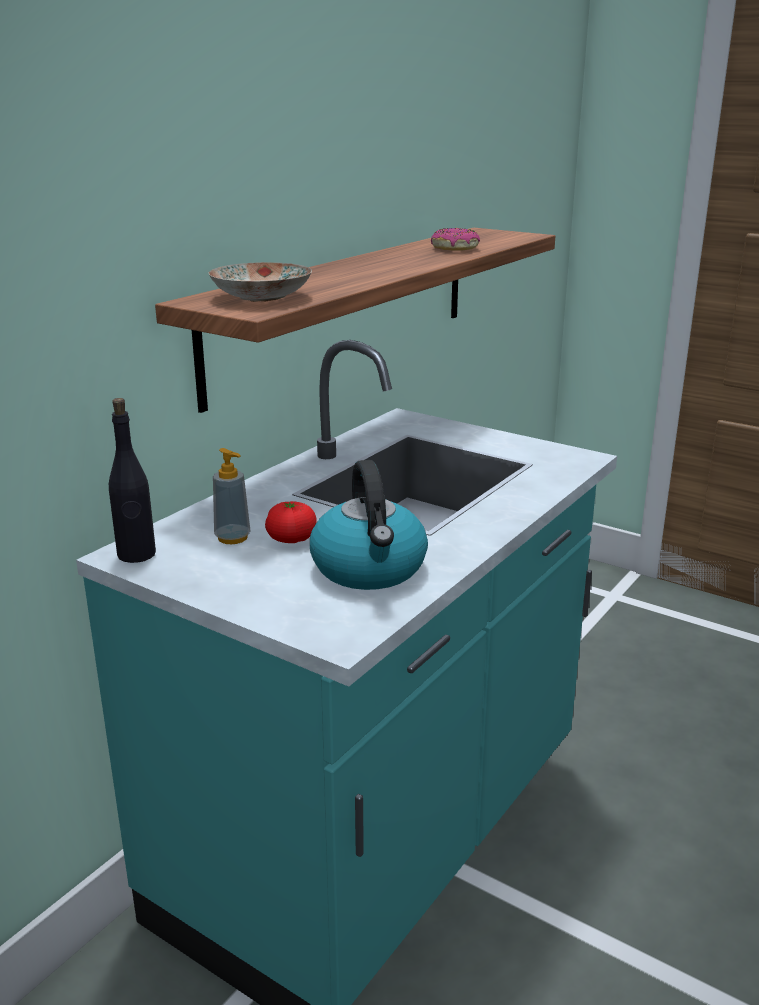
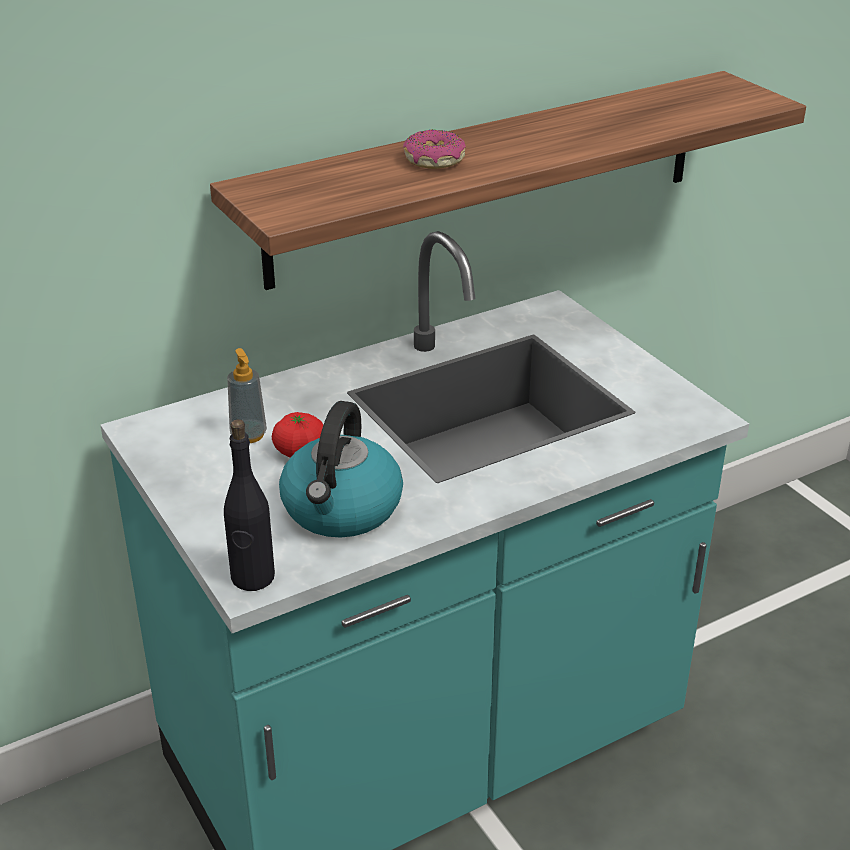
camera: 25 degrees right, 10 degrees up
(136, 555) = (152, 433): black bottle -> black bottle (252, 578)
(261, 297) = (316, 191): plate -> none
(455, 248) = (636, 121): donut -> donut (434, 161)

